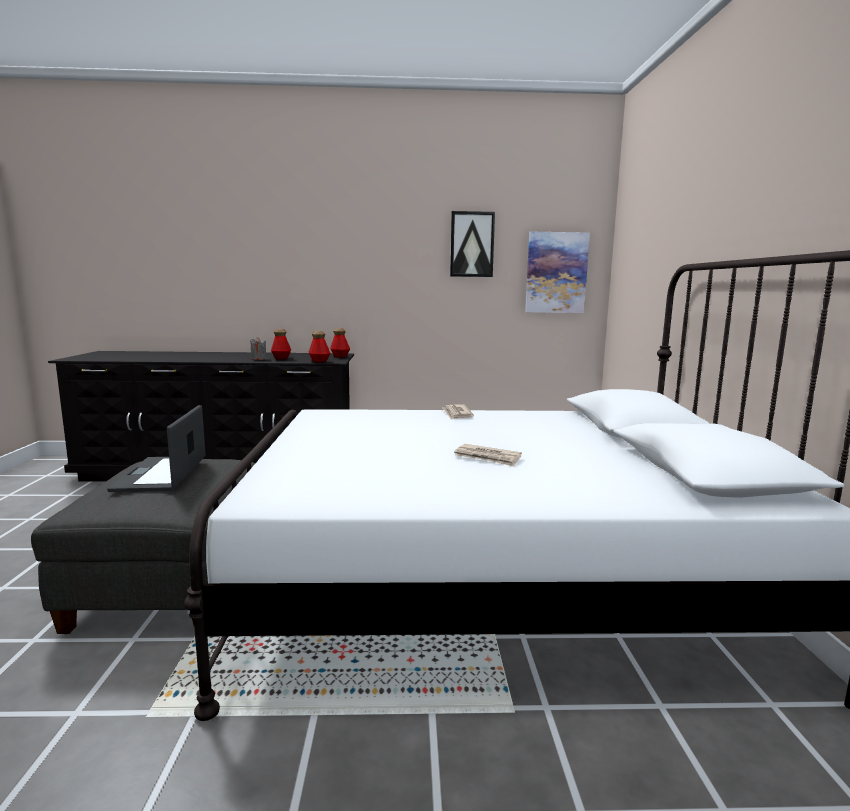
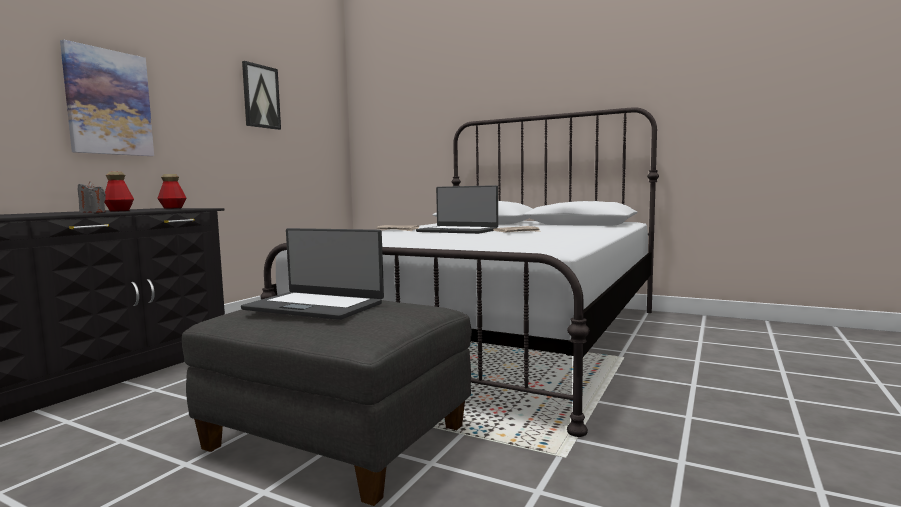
camera: 60 degrees left, 5 degrees down
(319, 361) = (186, 208): bottle -> none
(475, 433) = (457, 231): none -> laptop
(556, 273) = (320, 130): picture -> picture (108, 102)

